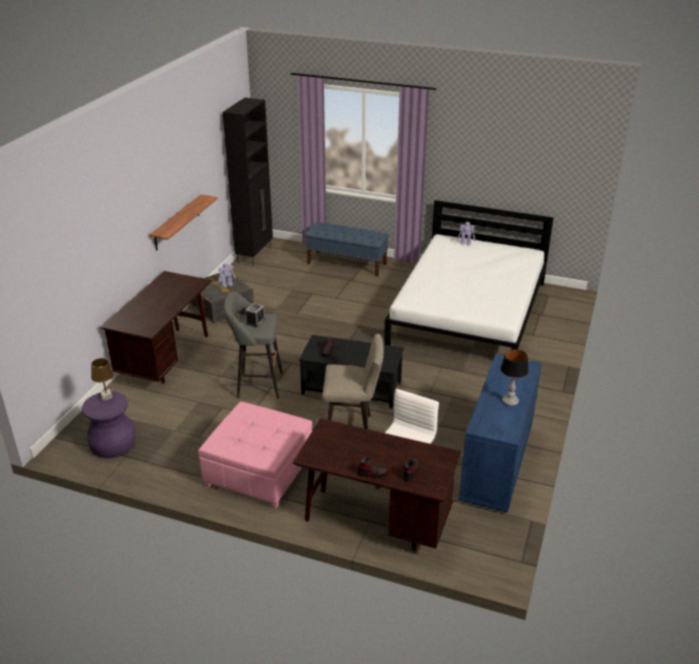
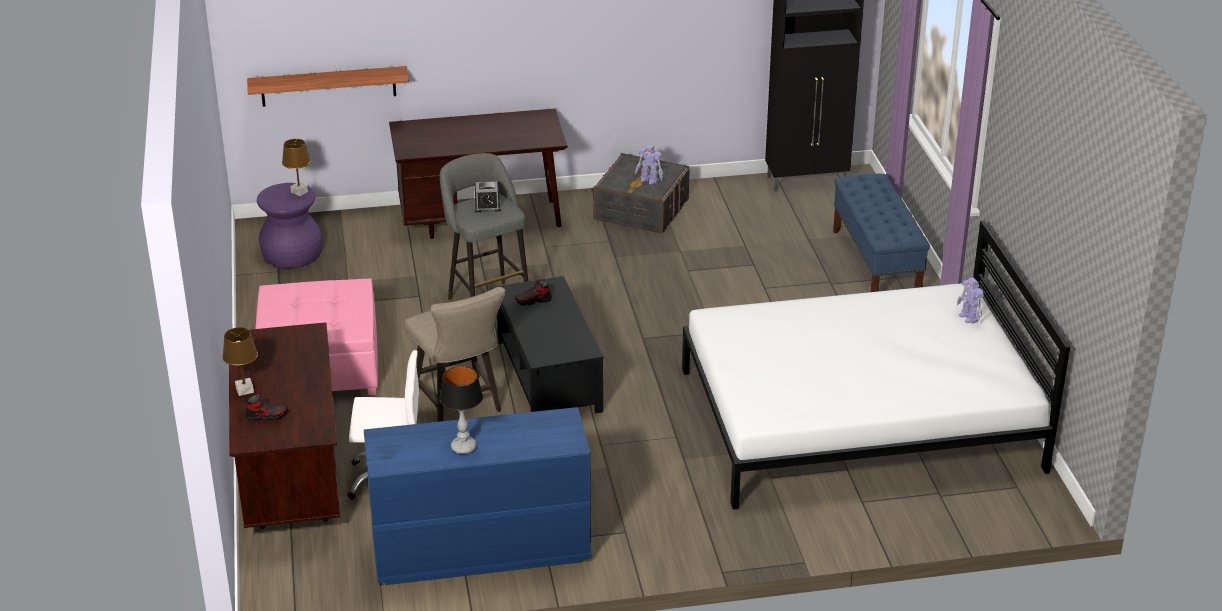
camera: 60 degrees right, 0 degrees up
(177, 222) = (613, 54): shelf -> shelf (328, 86)
(372, 473) = (245, 390): shoe -> brown table lamp

